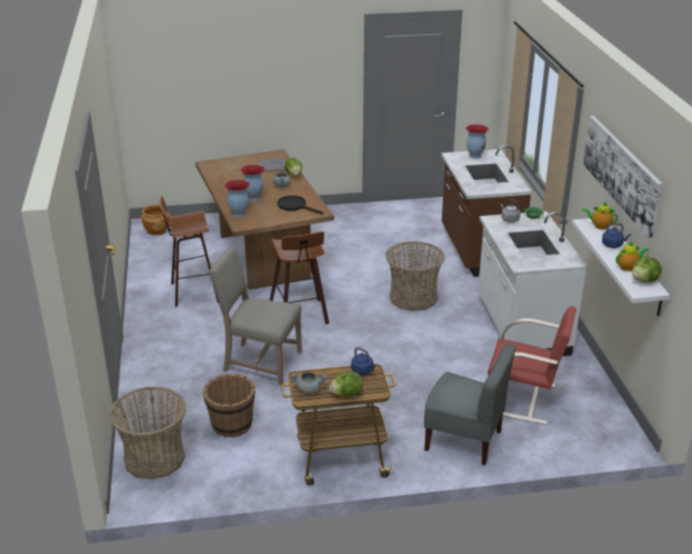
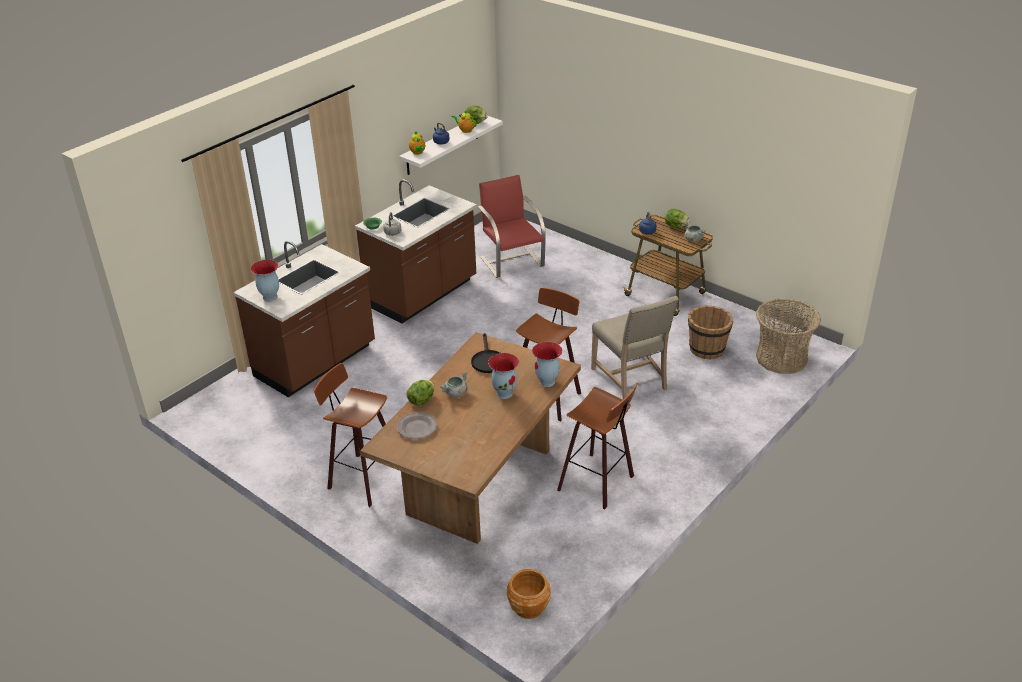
camera: 130 degrees left, 5 degrees up
(329, 225) = (362, 478): none -> stool
(413, 298) = (443, 357): basket -> none
(464, 440) = (583, 264): grey chair -> none
(520, 327) = (423, 294): white counter -> brown counter
(621, 172) = (406, 104): picture -> none

